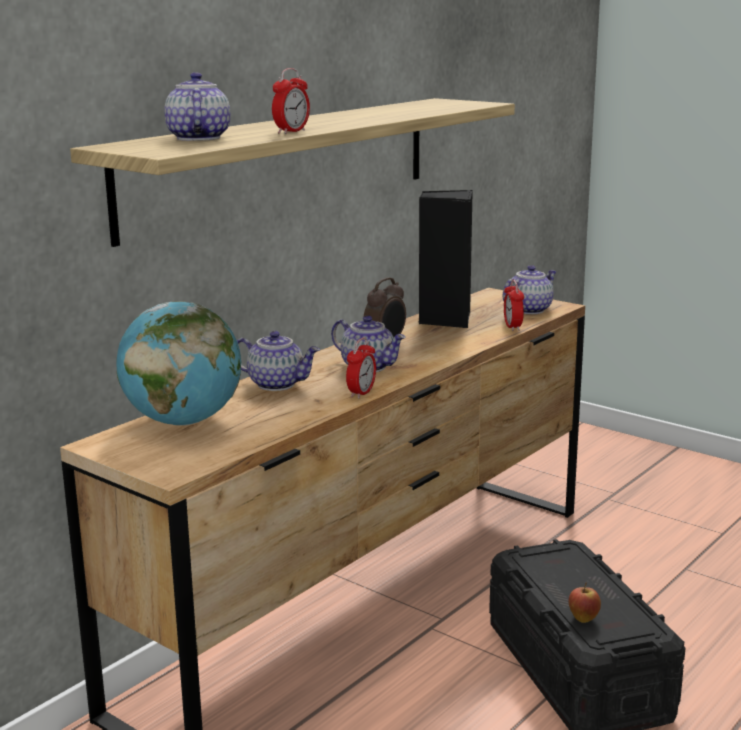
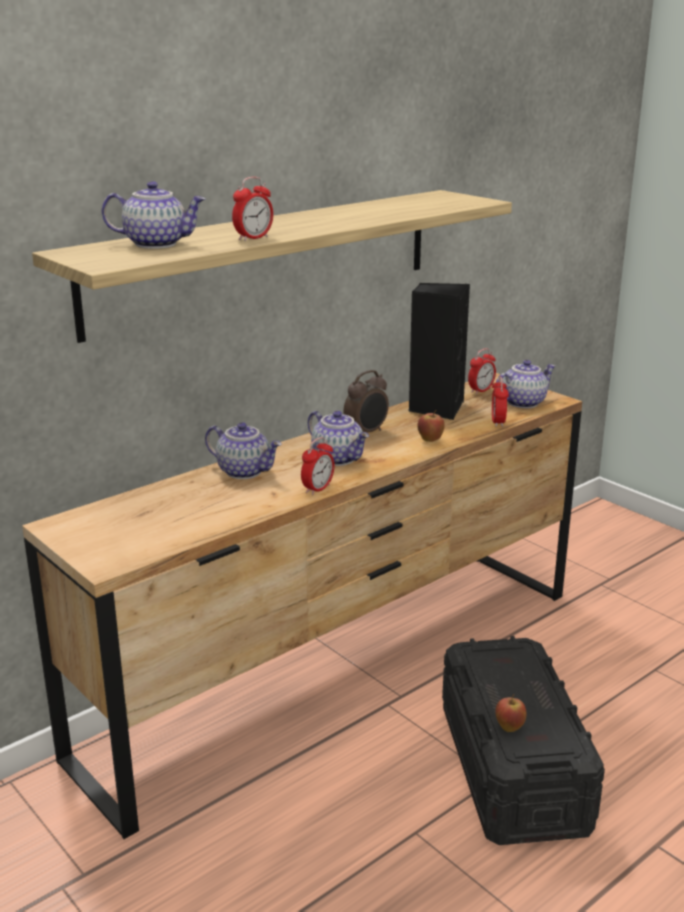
camera: 10 degrees right, 5 degrees up
(183, 421) = (141, 507): globe -> none
(197, 138) = (157, 244): teapot -> teapot turned 90 degrees clockwise
(453, 346) = (430, 440): none -> apple
(482, 303) = (481, 391): none -> alarm clock

